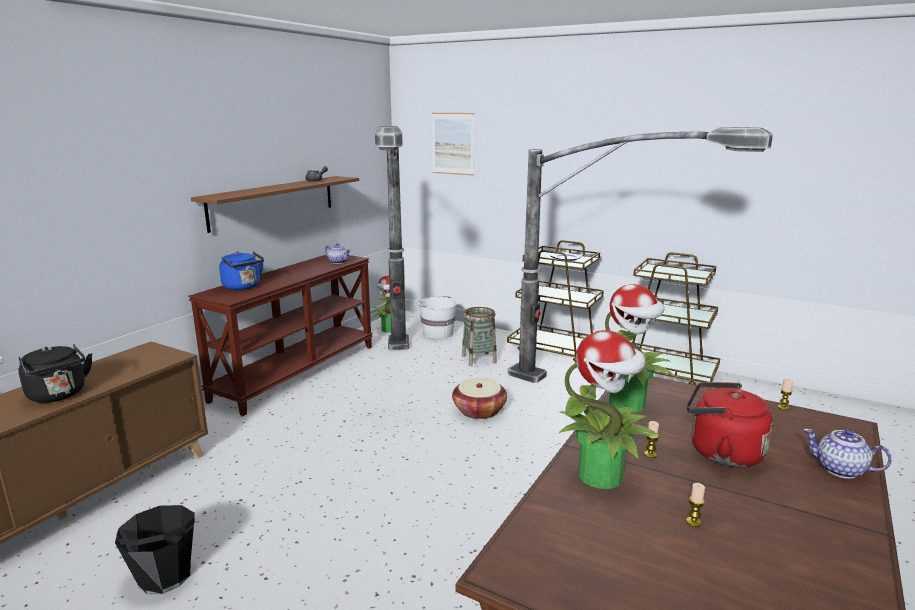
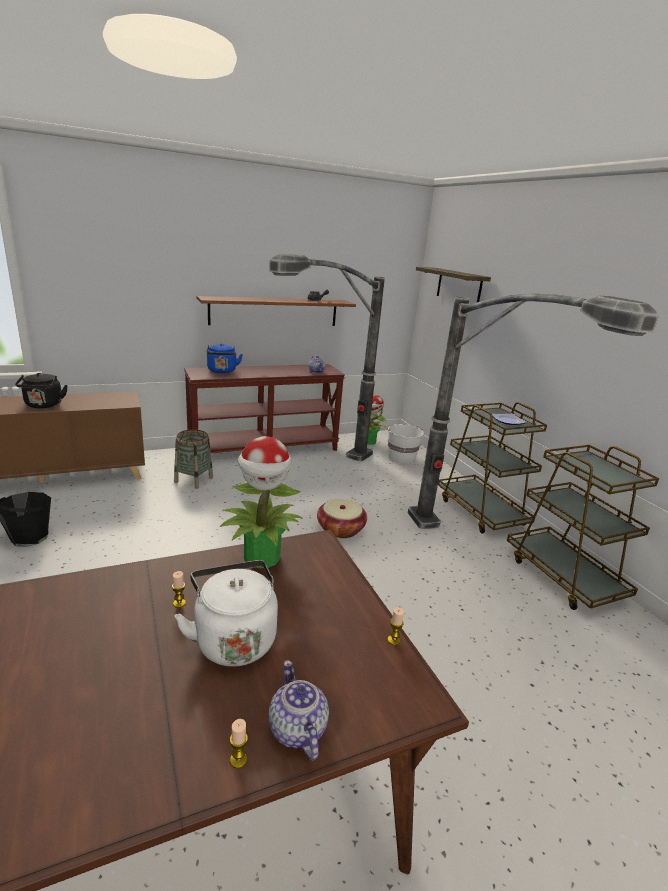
camera: 35 degrees right, 5 degrees up
(453, 143) = (459, 286): picture -> shelf
(479, 359) = (403, 490): basket -> basket (193, 480)
(602, 476) = (111, 596): potted plant -> none
(693, 522) = (77, 671): candle -> candle (238, 760)
(720, 452) = (233, 638): red kettle -> white kettle

